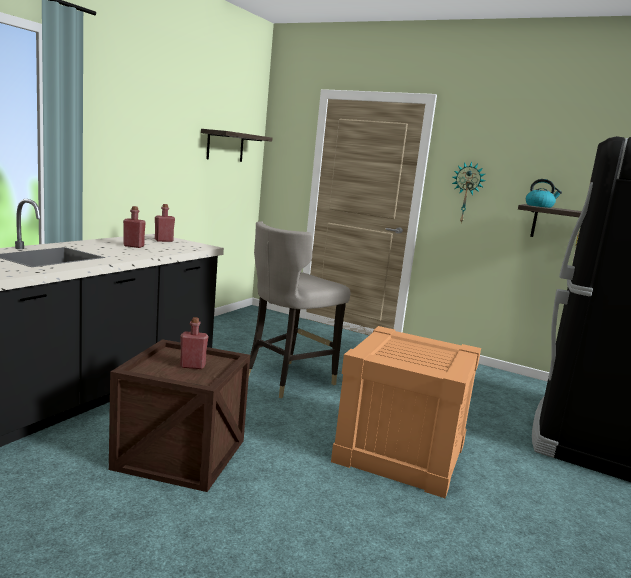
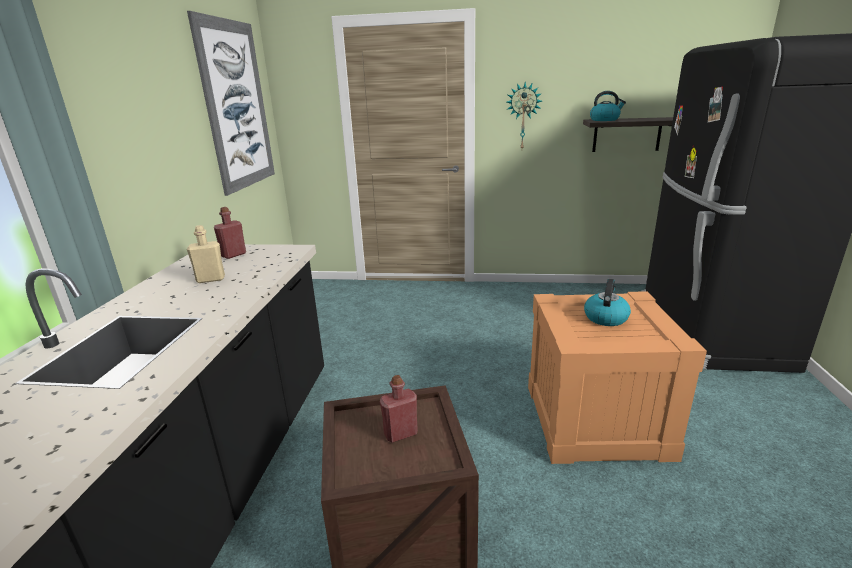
camera: 20 degrees left, 10 degrees up
(133, 246) = (211, 279): red bottle -> beige bottle
(225, 146) = (236, 106): shelf -> picture
(287, 380) = (417, 368): grey stool -> none
(417, 351) = (605, 317): none -> kettle

